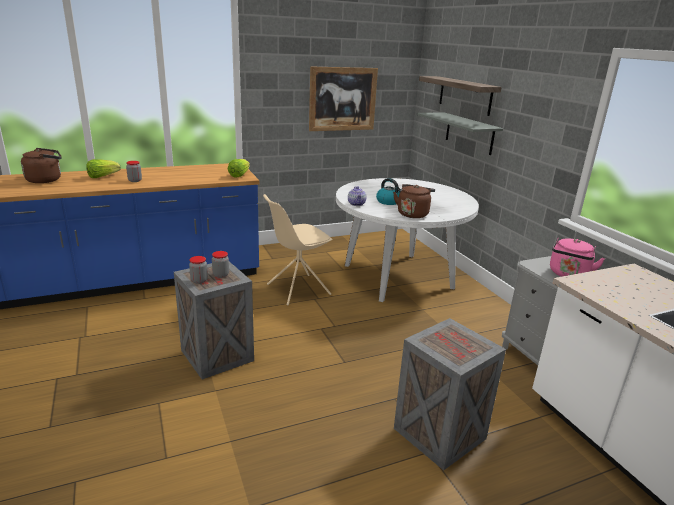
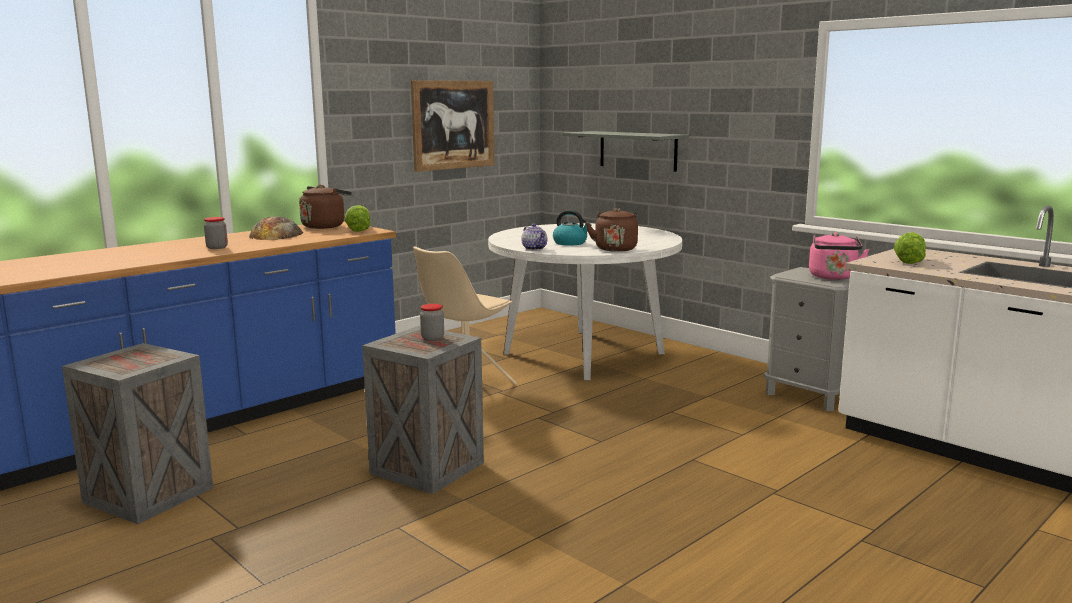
camera: 20 degrees left, 10 degrees down
(46, 180) = (71, 260): brown kettle -> brown kettle (325, 226)
(102, 176) = (157, 249): lettuce -> lettuce (909, 261)
(185, 172) = (276, 234): none -> bread
(199, 280) = (411, 346): jar -> none
(439, 435) = (771, 477): crate -> crate (148, 496)
(465, 95) = (622, 104): shelf -> none

